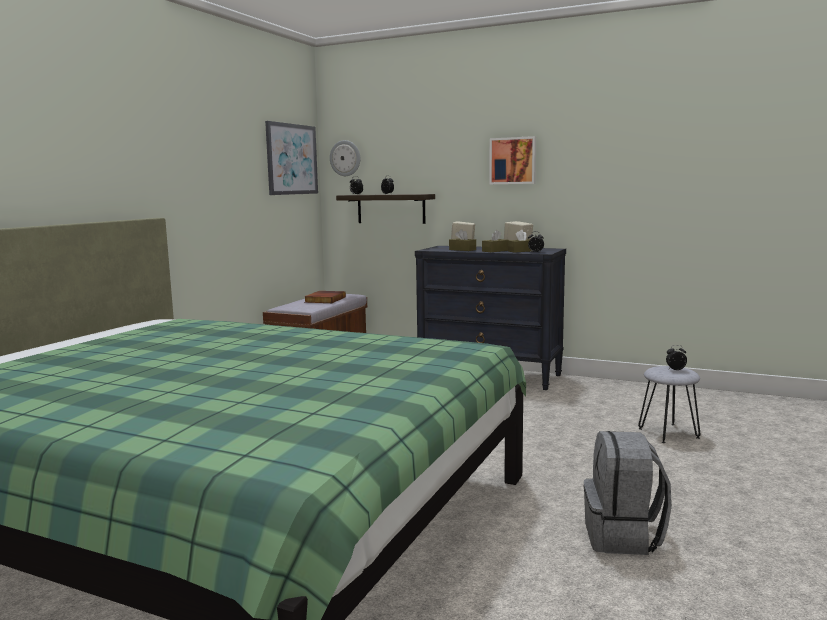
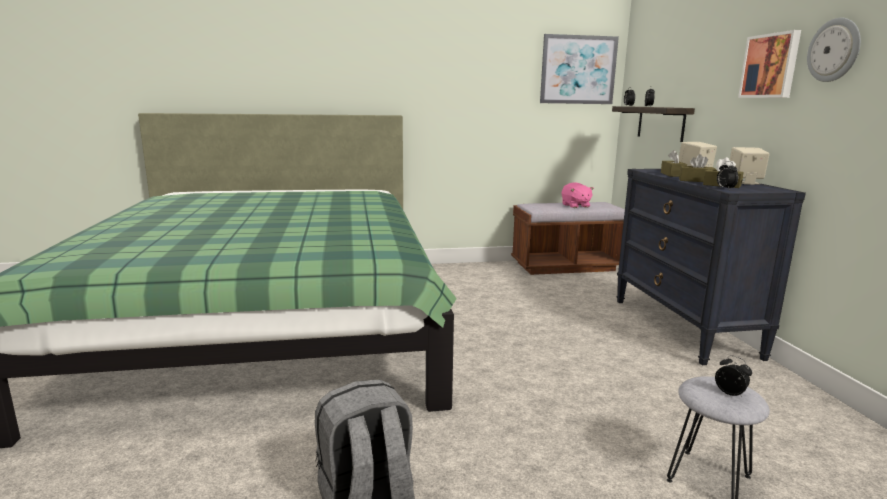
camera: 55 degrees right, 5 degrees up
(324, 299) = (575, 206): book -> pink plush toy
(345, 158) = (638, 68): wall clock -> wall clock (834, 50)

